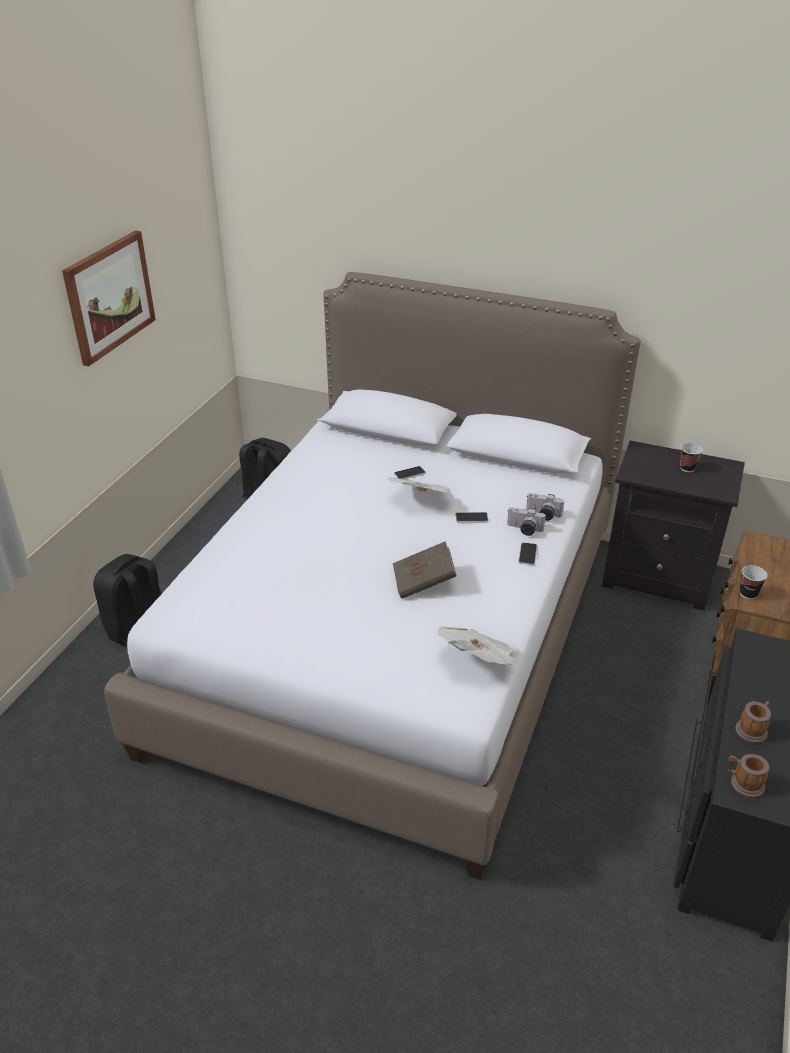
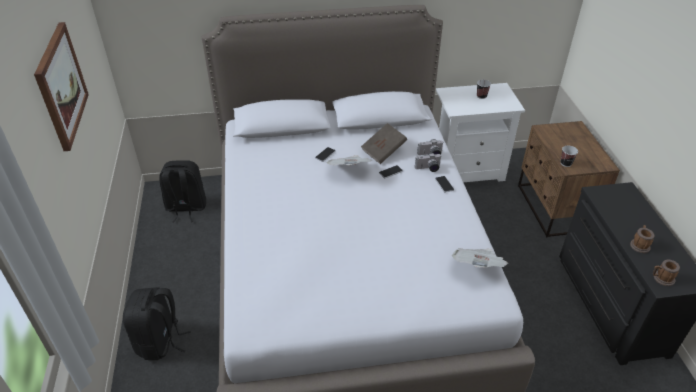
camera: 30 degrees left, 5 degrees up
(423, 582) = (400, 228): brown book -> brown book (383, 151)
(658, 578) = (467, 169): black nightstand -> white nightstand

